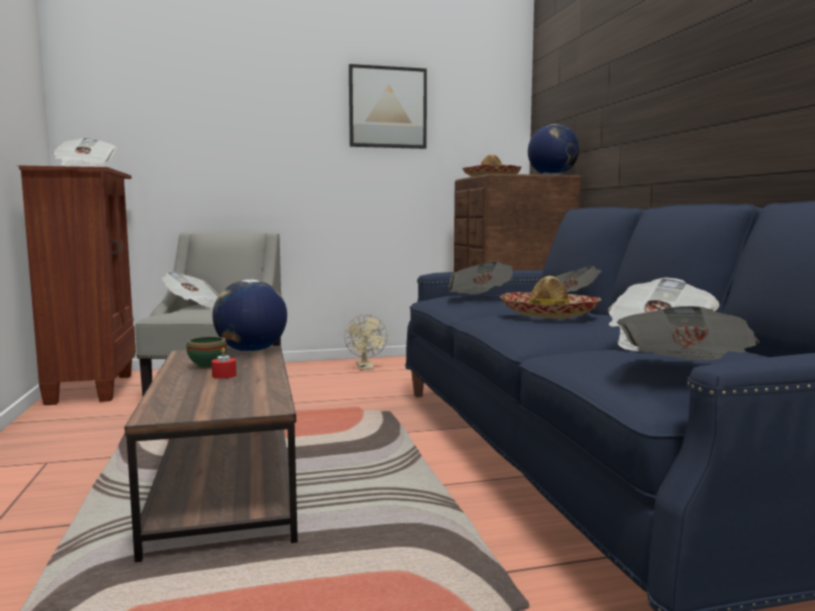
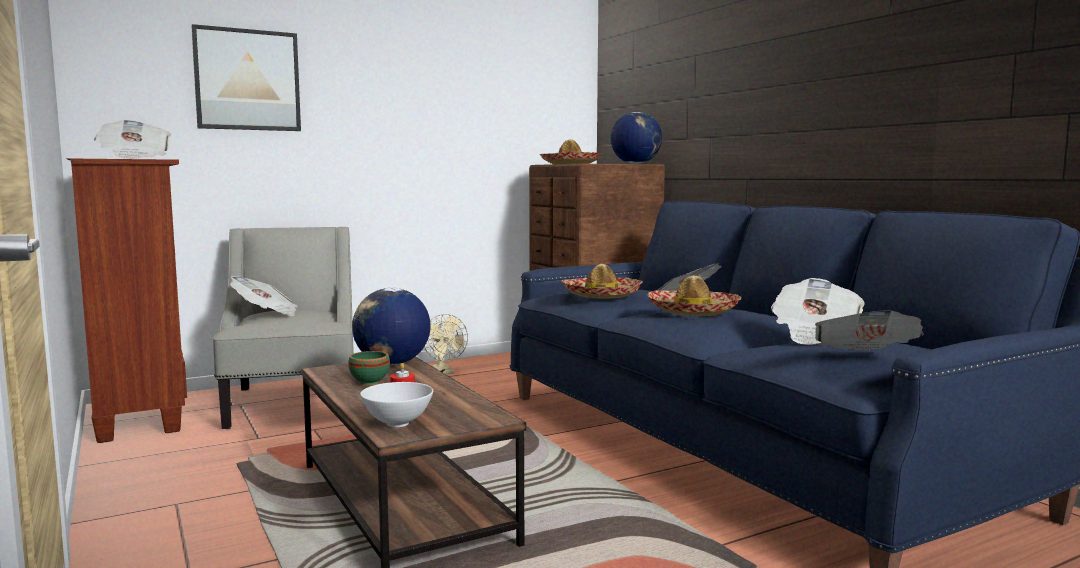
camera: 15 degrees left, 0 degrees up
(175, 405) = (398, 424): none -> white bowl
(387, 107) = (454, 85): picture -> picture (247, 80)
(479, 298) = (602, 295): newspaper -> hat

